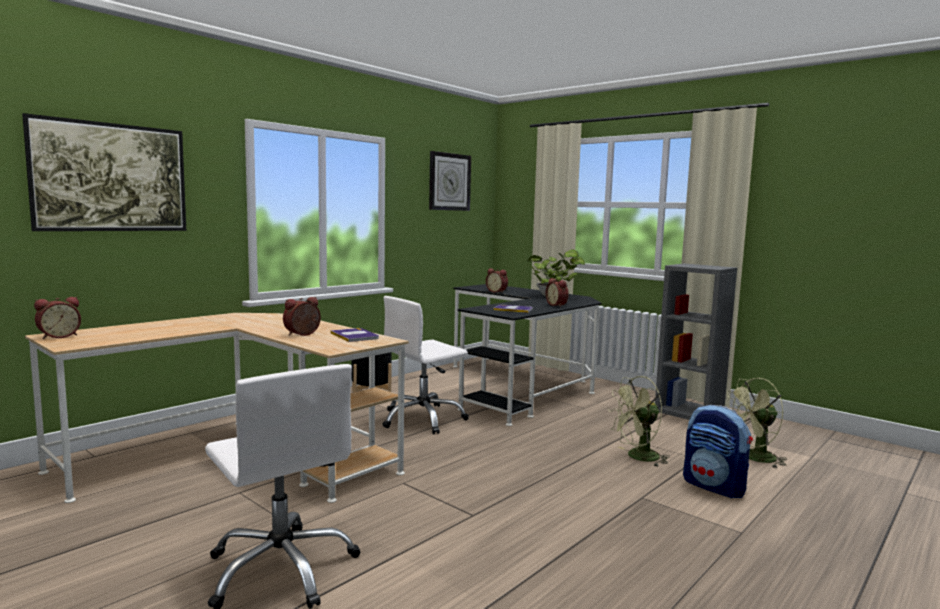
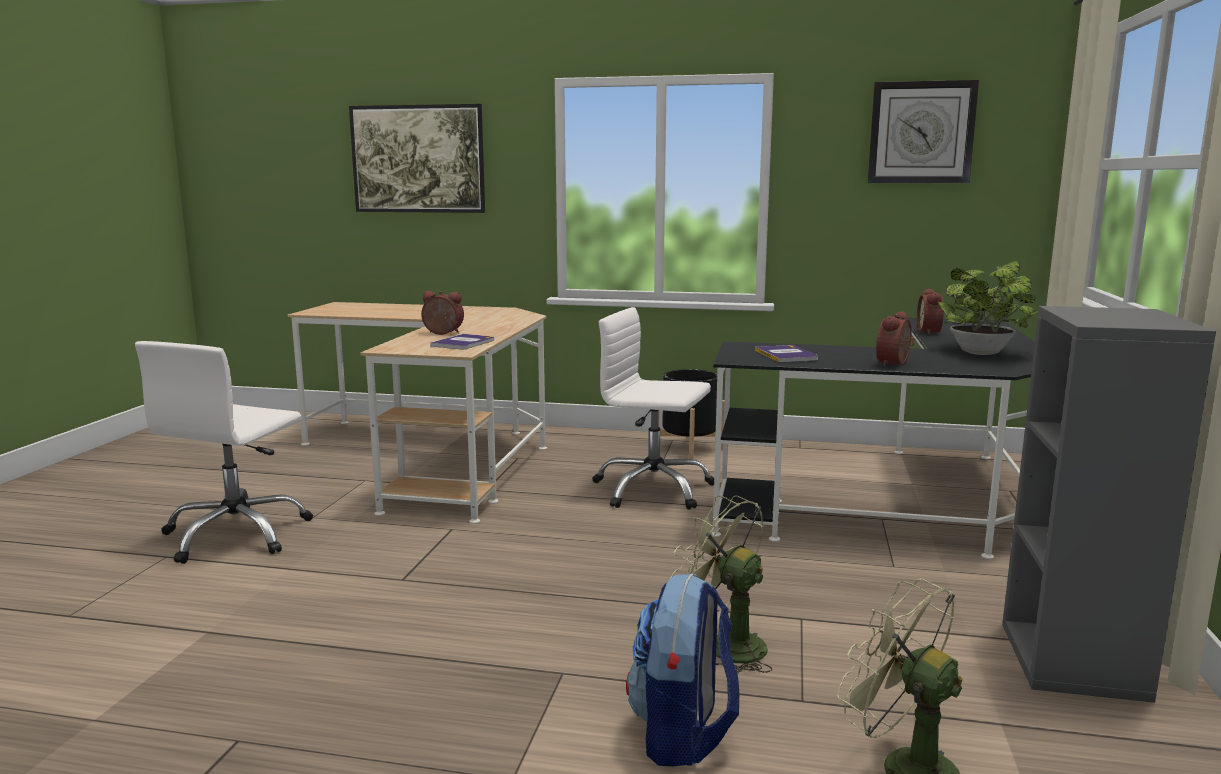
camera: 60 degrees right, 5 degrees up
(58, 336) = (338, 305): alarm clock -> none

